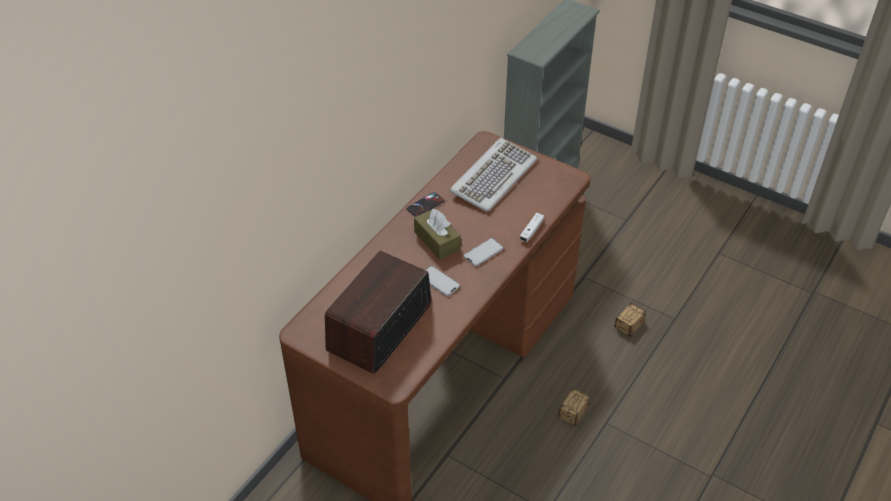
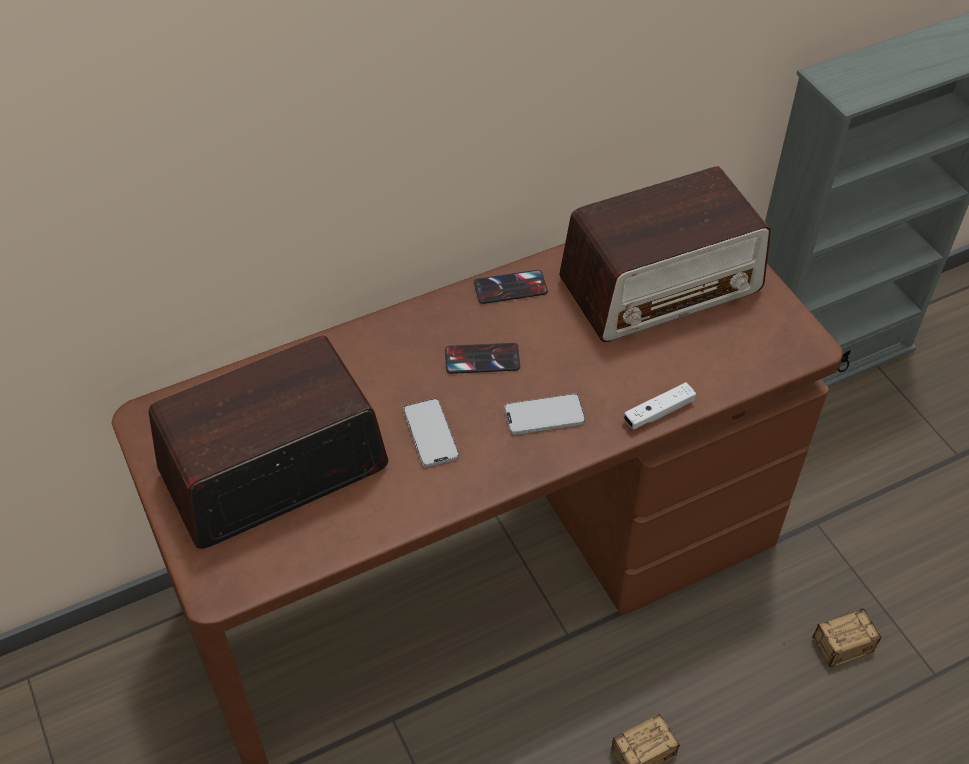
camera: 30 degrees right, 5 degrees up
(437, 241) = (482, 359): brown tissue box -> phone
(493, 177) = (661, 285): keyboard -> radio

